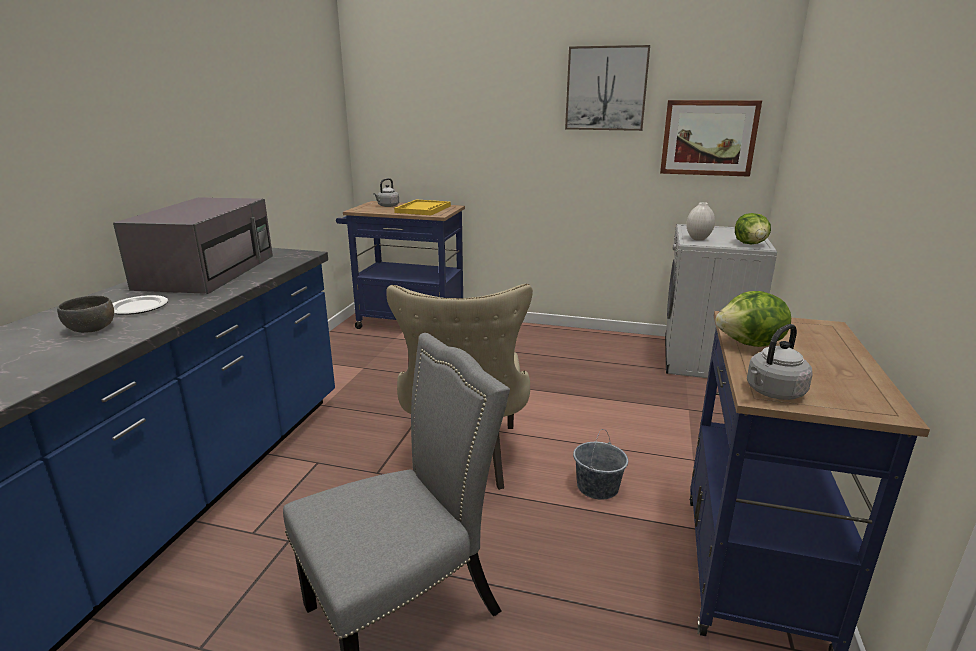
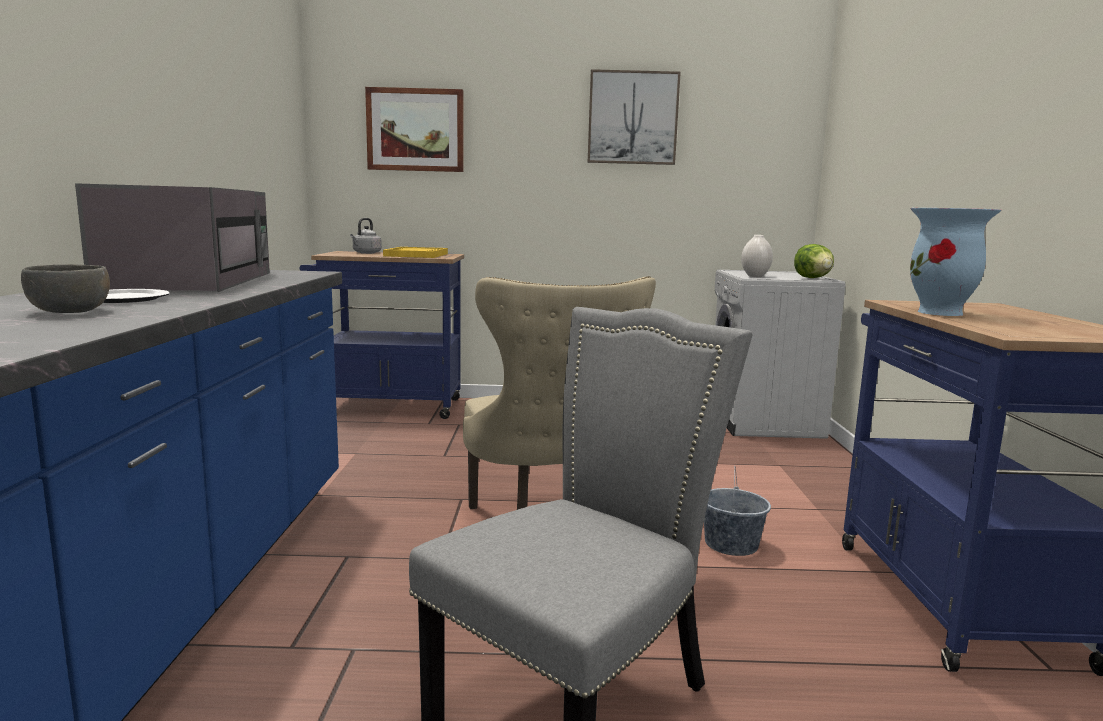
camera: 15 degrees left, 10 degrees down
(708, 138) = (745, 174): picture -> picture (415, 130)
(750, 344) = (941, 313): lettuce -> vase
(773, 393) = (1022, 333): grey kettle -> none

